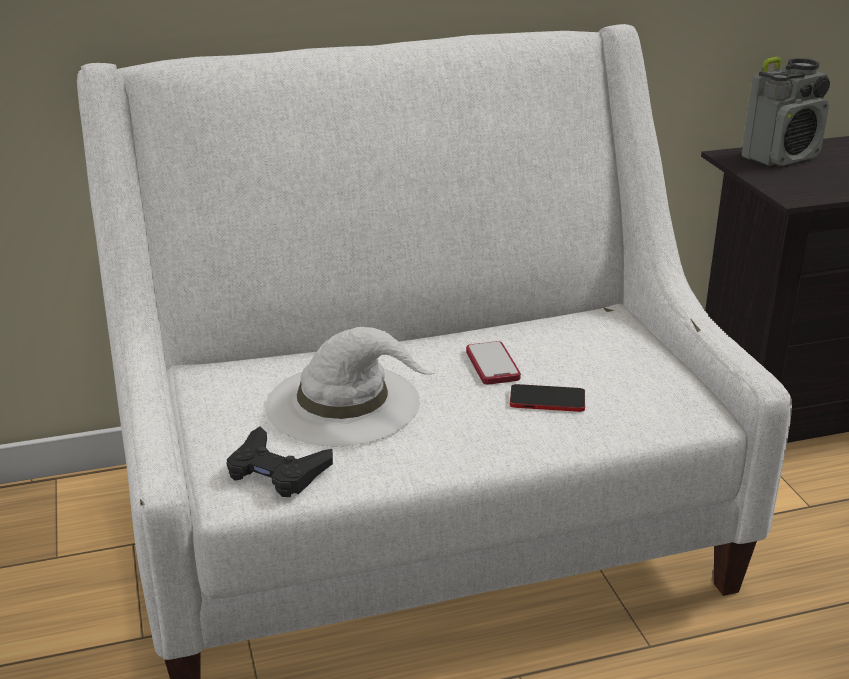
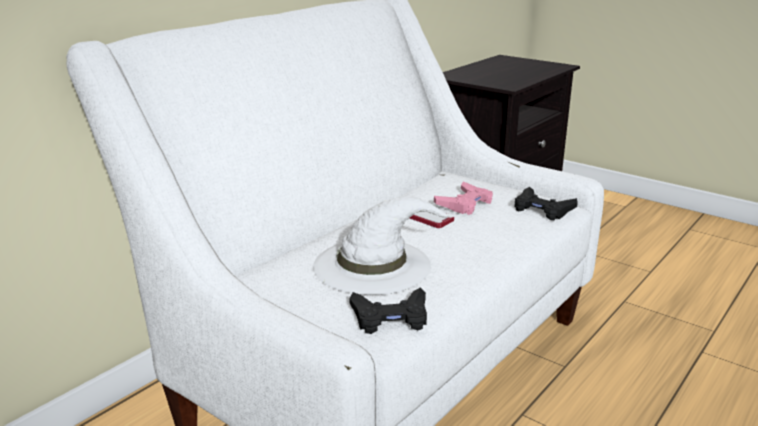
camera: 35 degrees left, 5 degrees down
(547, 400) = (484, 225): phone -> none
(569, 362) = (465, 203): none -> pink game controller
(662, 405) = (542, 209): none -> black game controller
(781, 157) = (470, 72): radio -> none

